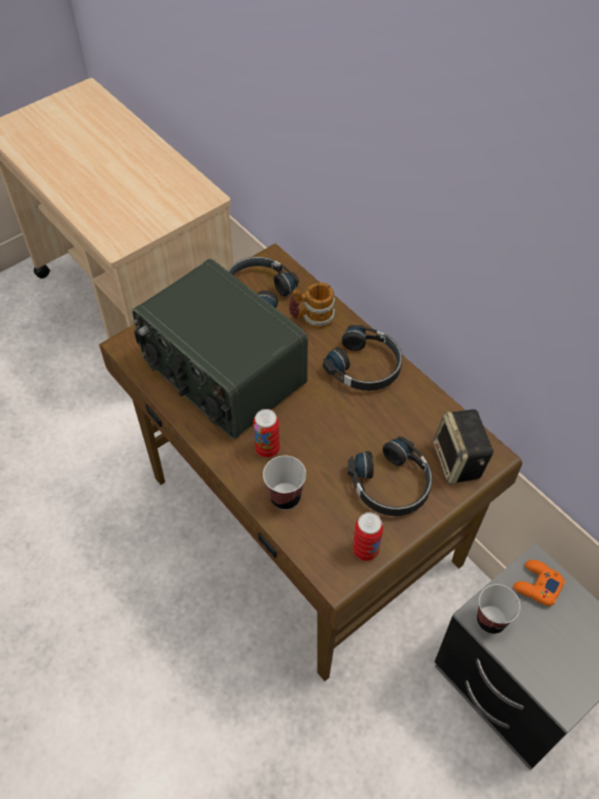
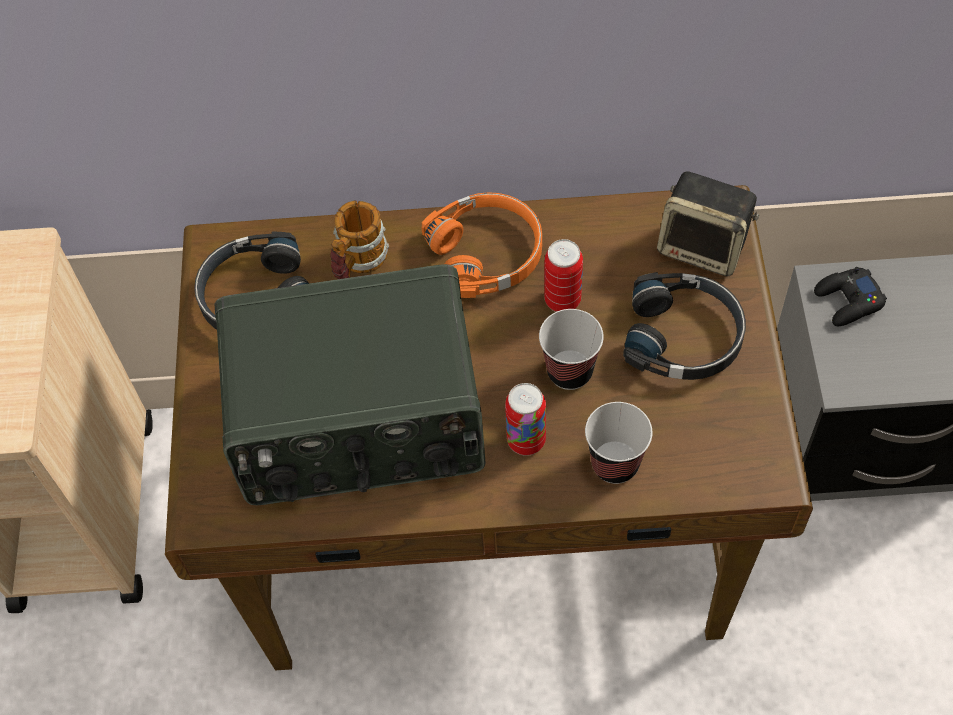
camera: 50 degrees left, 5 degrees up
(365, 366) = (487, 252): black headphones -> orange headphones
(365, 550) = (754, 421): can -> can (562, 300)
(491, 620) = (859, 376): cup -> cup (569, 371)
(537, 585) = (848, 301): orange game controller -> black game controller

